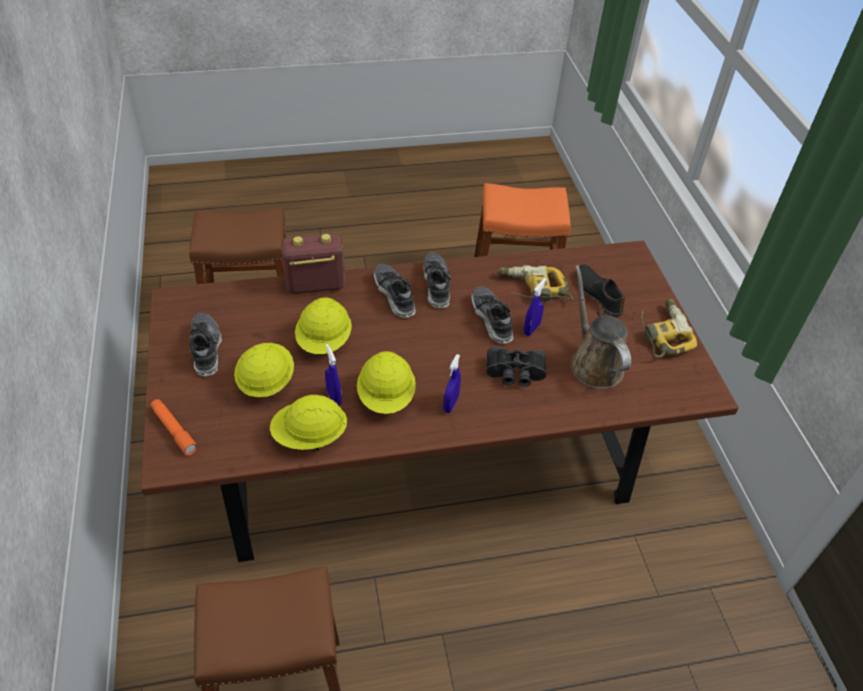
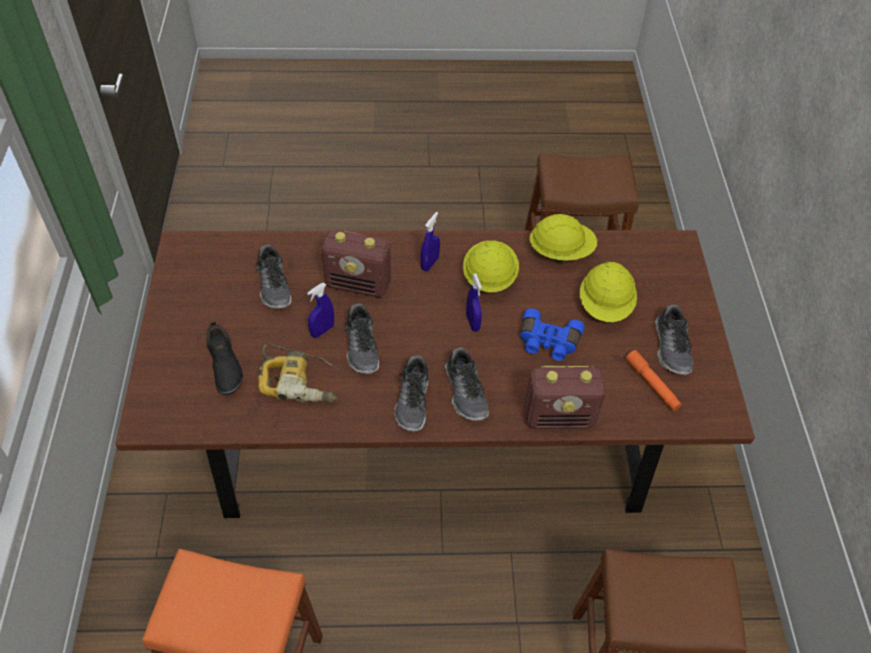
camera: 170 degrees left, 5 degrees up
(174, 430) = (682, 271): orange flashlight -> orange flashlight (652, 384)
(324, 341) = (547, 342): yellow hard hat -> blue binoculars
(334, 397) = (539, 283): blue spray bottle -> blue spray bottle (472, 322)
(515, 374) = (359, 284): black binoculars -> radio
(594, 363) = (274, 286): brown watering can -> shoe
(662, 333) = (183, 309): power drill -> none

